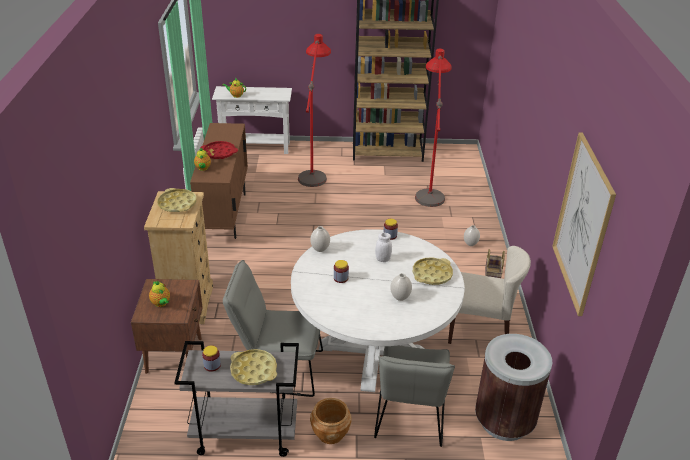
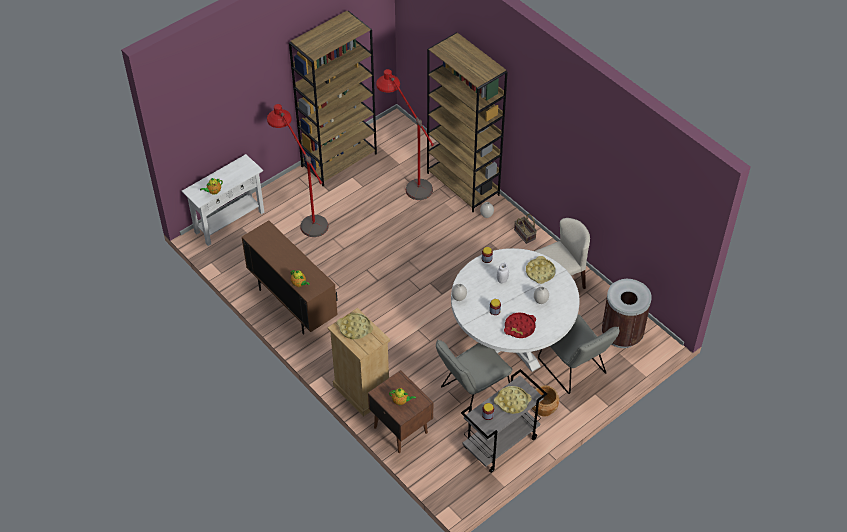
camera: 40 degrees left, 15 degrees up
(219, 153) = (291, 262): red tray -> red tray (519, 327)
(475, 213) = (463, 184): none -> brown bookcase
(582, 223) = (634, 200): picture -> none

